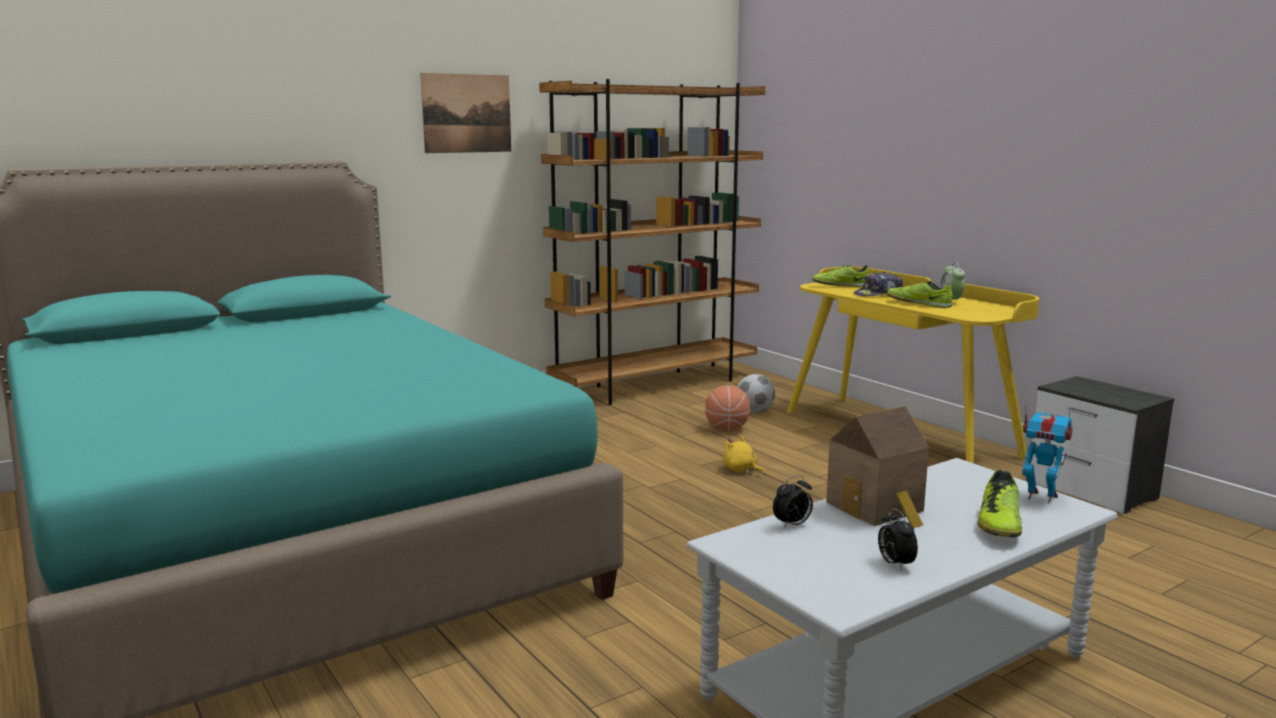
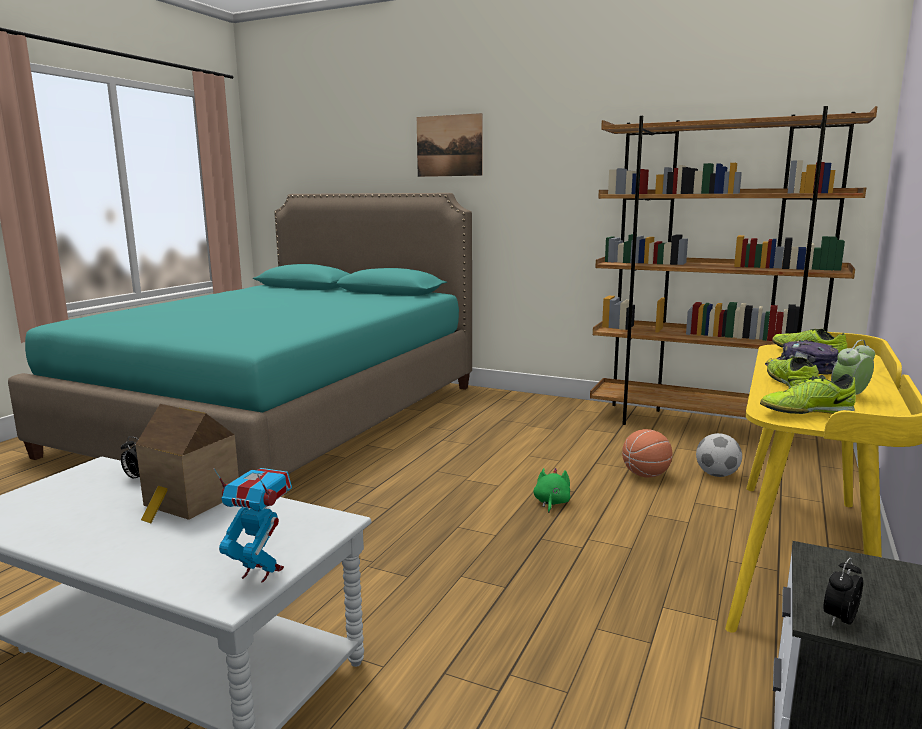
camera: 60 degrees right, 0 degrees up
(467, 113) = (553, 155): picture -> picture (449, 146)
(741, 470) = (551, 503): yellow plush toy -> green plush toy
(895, 564) = (55, 523): alarm clock -> alarm clock (839, 619)
(999, 524) = (162, 557): shoe -> shoe (805, 412)
(1041, 497) = (261, 572): toy robot -> toy robot turned 75 degrees counterclockwise

